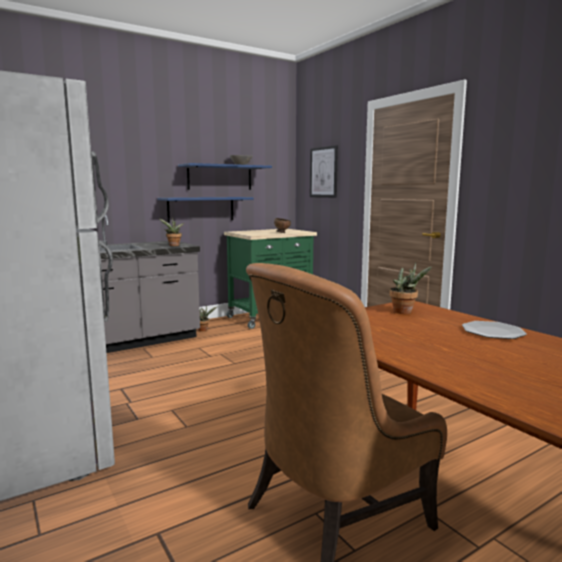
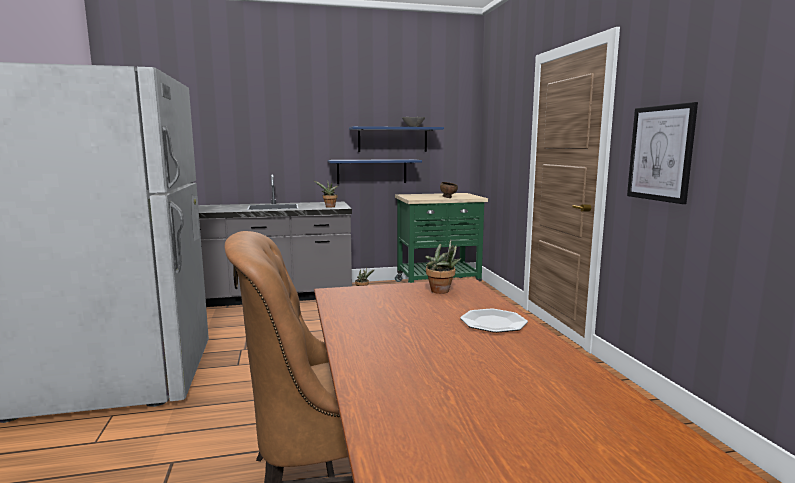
camera: 20 degrees right, 0 degrees up
(324, 172) = (500, 133): picture -> picture (660, 153)

